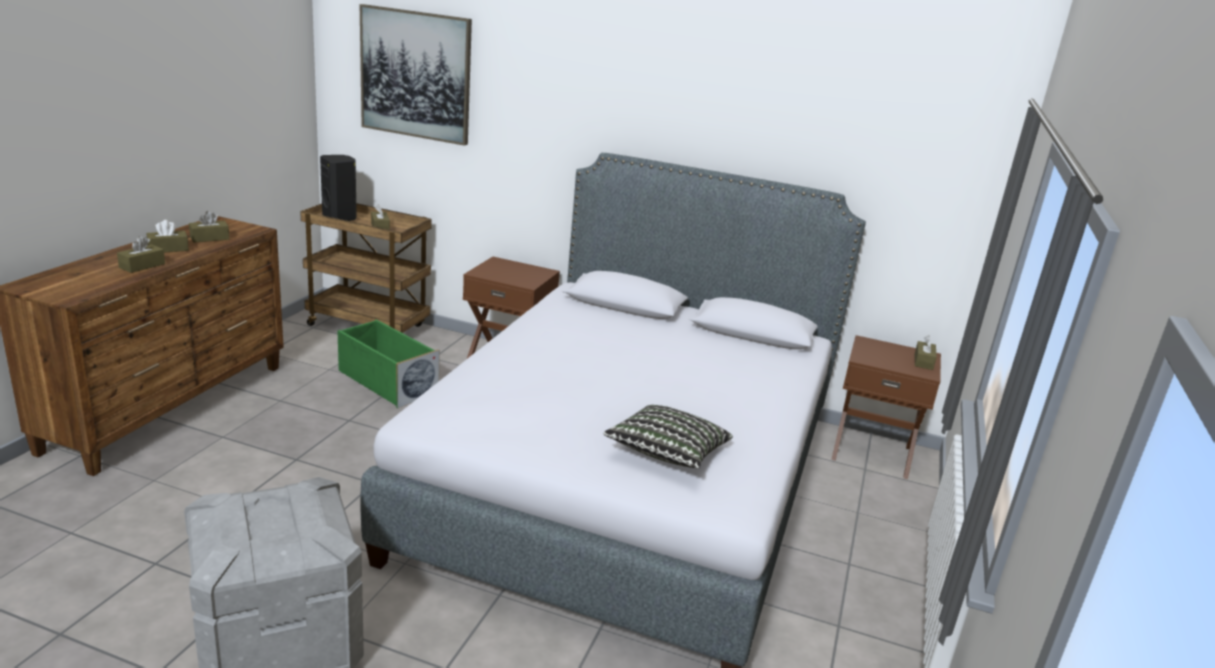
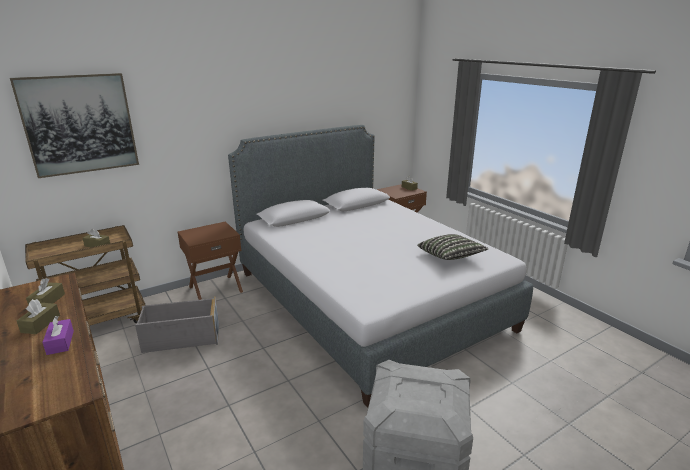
camera: 50 degrees left, 0 degrees up
(142, 266) = (60, 342): brown tissue box -> purple tissue box
(340, 218) = (54, 254): black speaker -> none
(386, 382) = (181, 338): green storage box -> grey storage box

